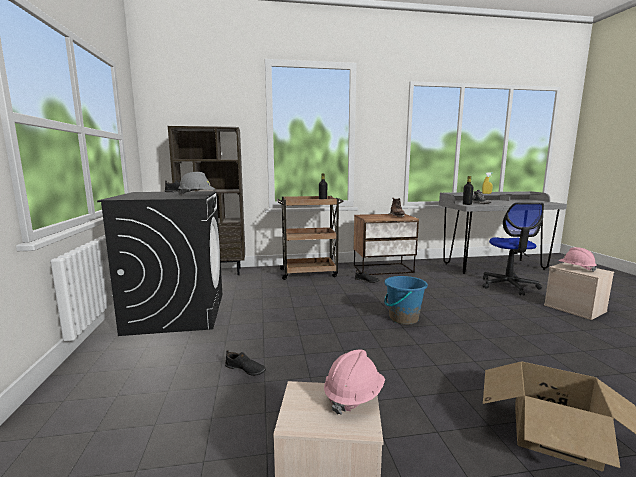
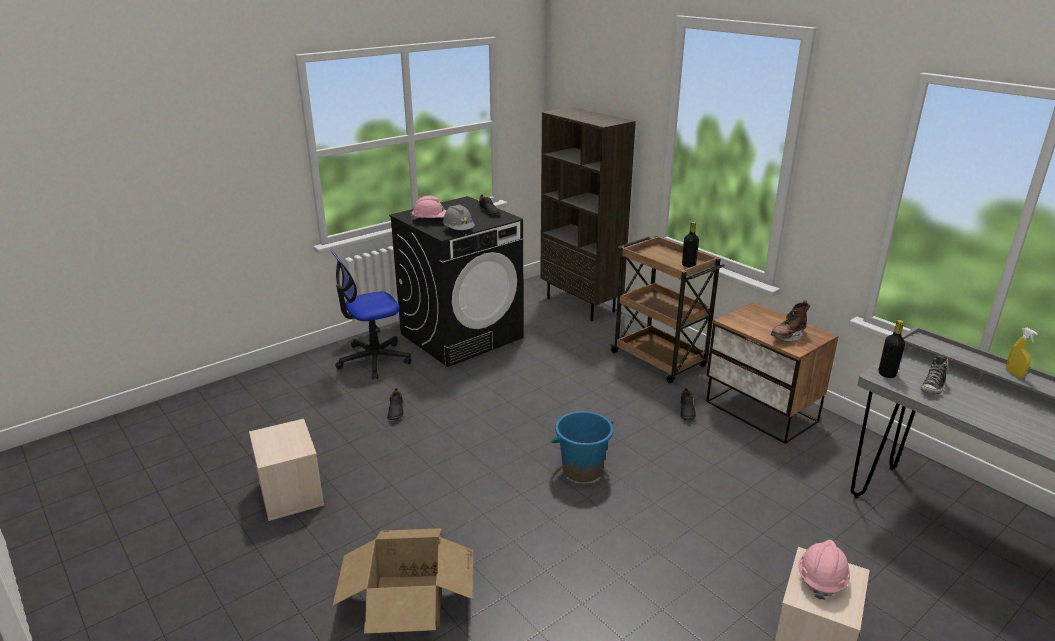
camera: 60 degrees right, 15 degrees up
(353, 396) = (297, 447): pink hard hat -> pink hard hat (430, 220)
(508, 286) = (849, 557): office chair -> office chair (373, 360)

